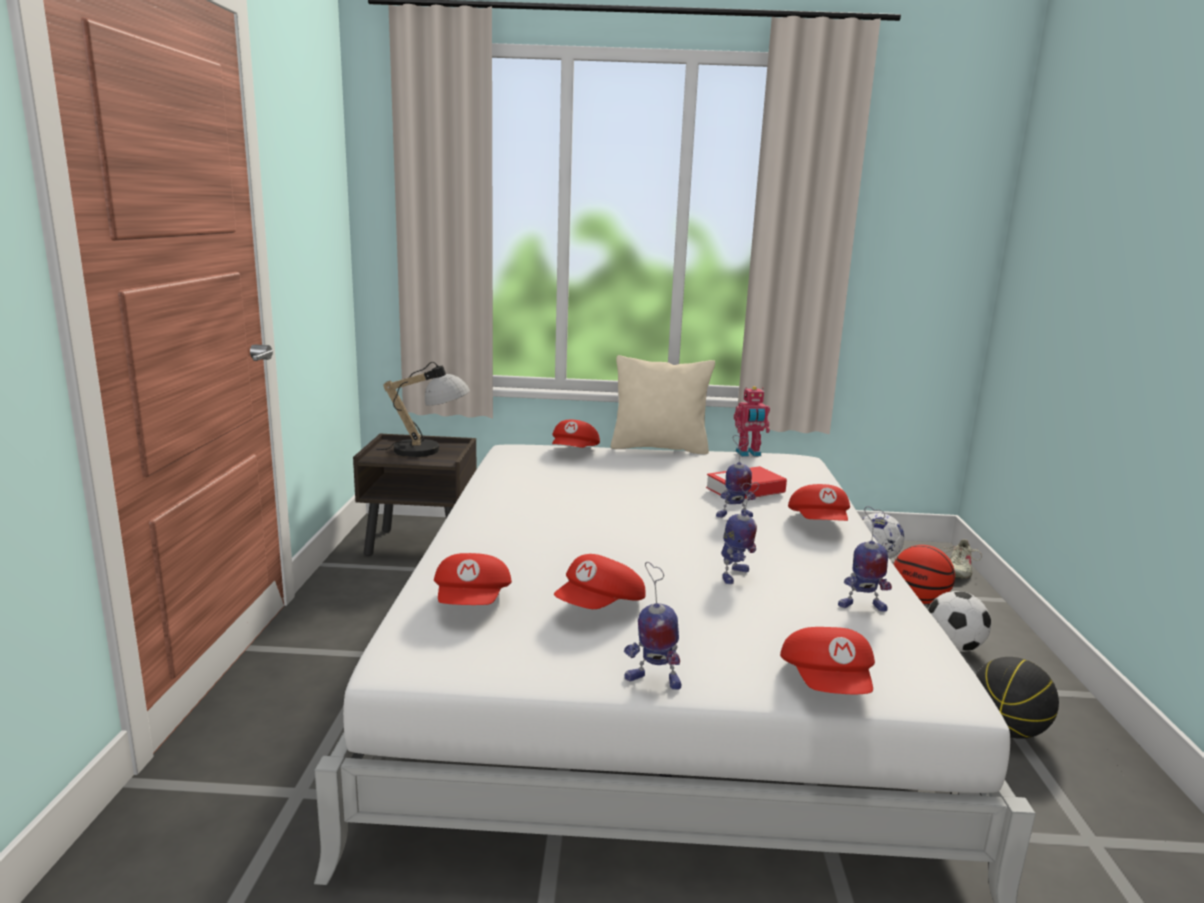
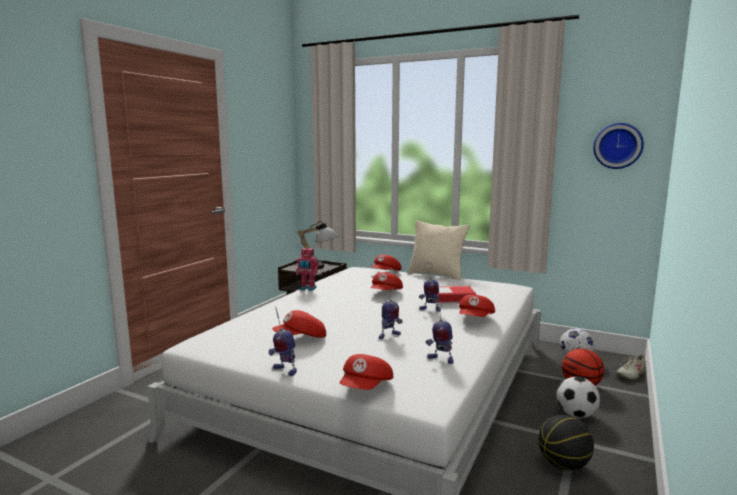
camera: 25 degrees right, 5 degrees down
(473, 603) = (248, 329): red cap -> red cap (386, 293)
(749, 454) = (483, 281): toy robot -> toy robot (308, 289)
(934, 232) = (617, 146): none -> wall clock

